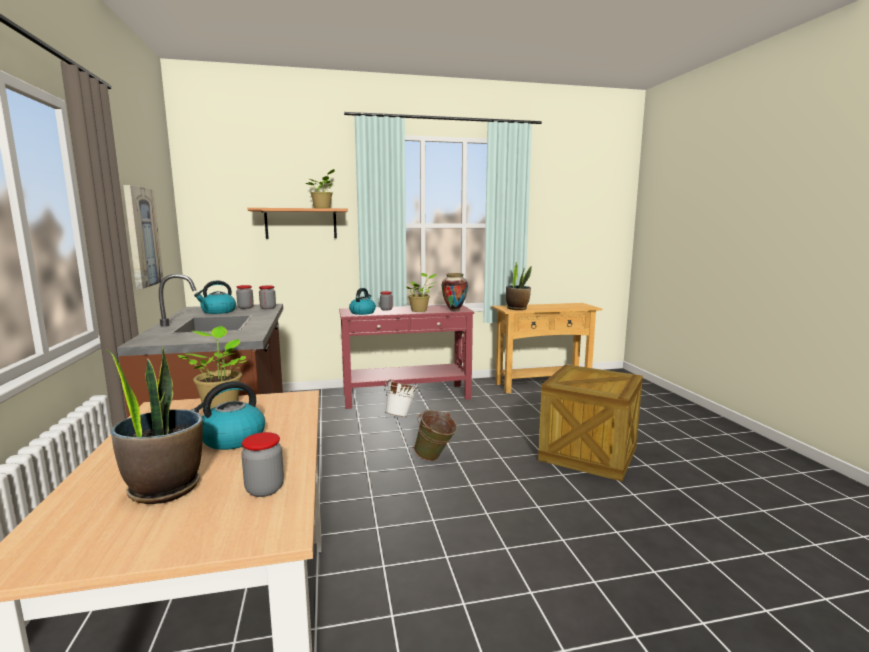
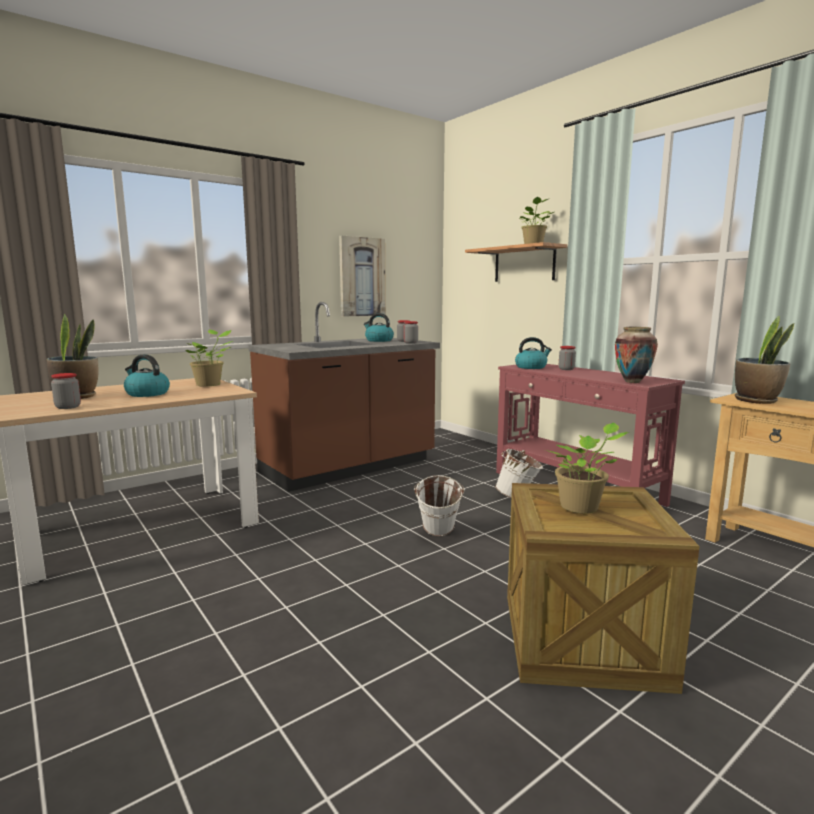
camera: 65 degrees right, 0 degrees up
(420, 310) = (592, 375): potted plant -> potted plant (582, 508)
(435, 459) = (438, 535): green bucket -> white bucket

